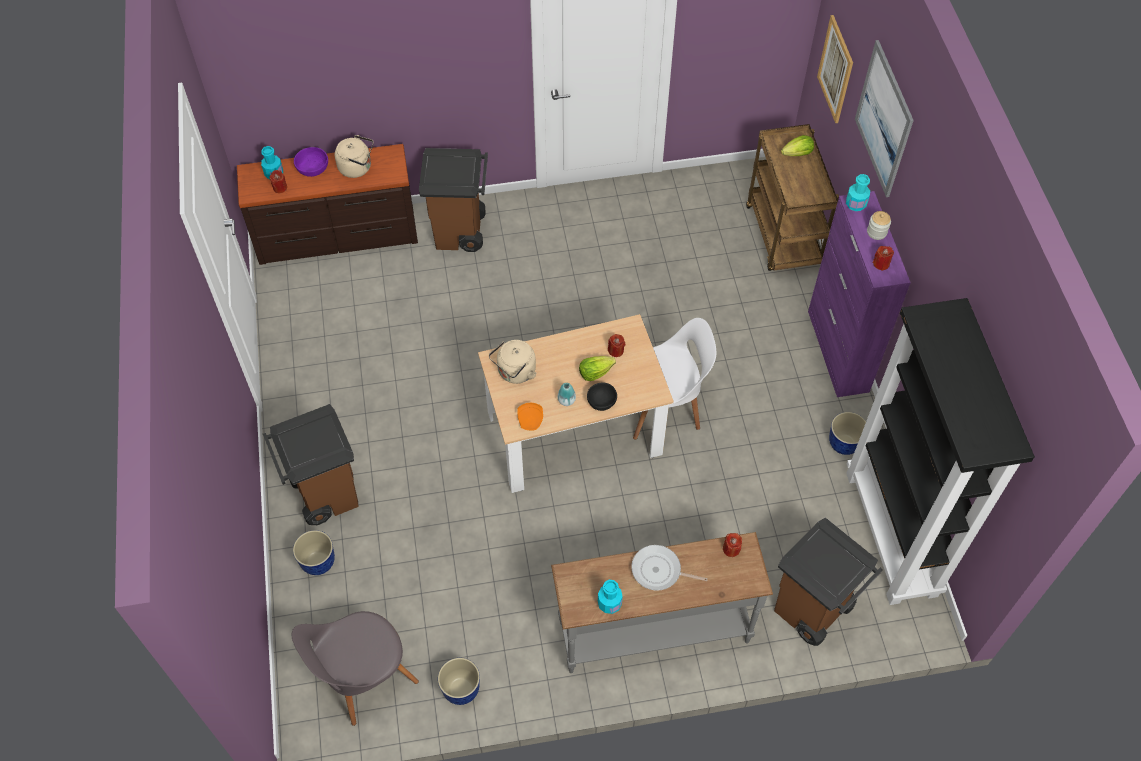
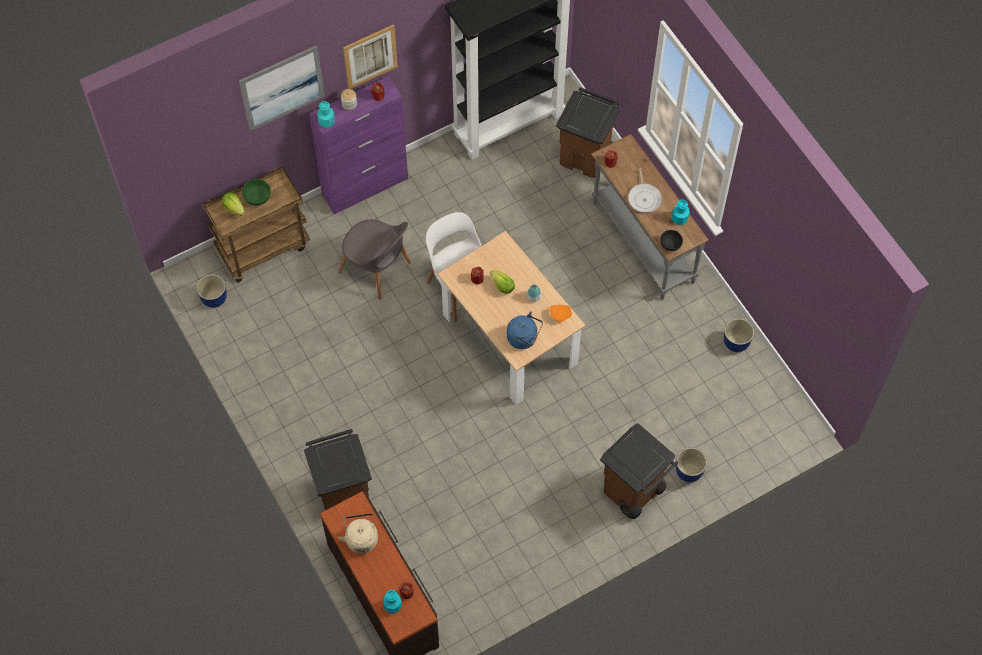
camera: 110 degrees left, 5 degrees up
(312, 168) = (375, 575): purple bowl -> none
(363, 677) = (756, 406): grey chair -> grey chair (377, 269)
(515, 372) = (524, 338): beige kettle -> blue kettle
(601, 403) = (526, 274): black bowl -> black bowl (670, 245)
(806, 176) = (257, 197): none -> green bowl
(835, 69) = (195, 156): picture -> picture (370, 56)
(843, 444) = (447, 166): planter -> planter (214, 299)

